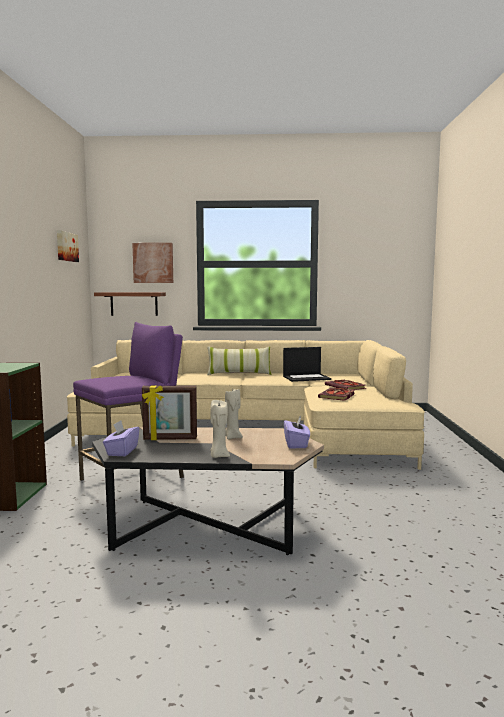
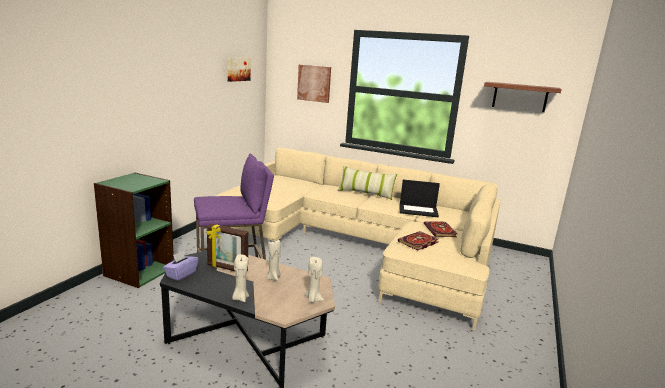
camera: 20 degrees right, 10 degrees up
(134, 304) = (296, 117): shelf -> shelf (520, 97)
(296, 444) = (313, 299): purple tissue box -> beige candle

